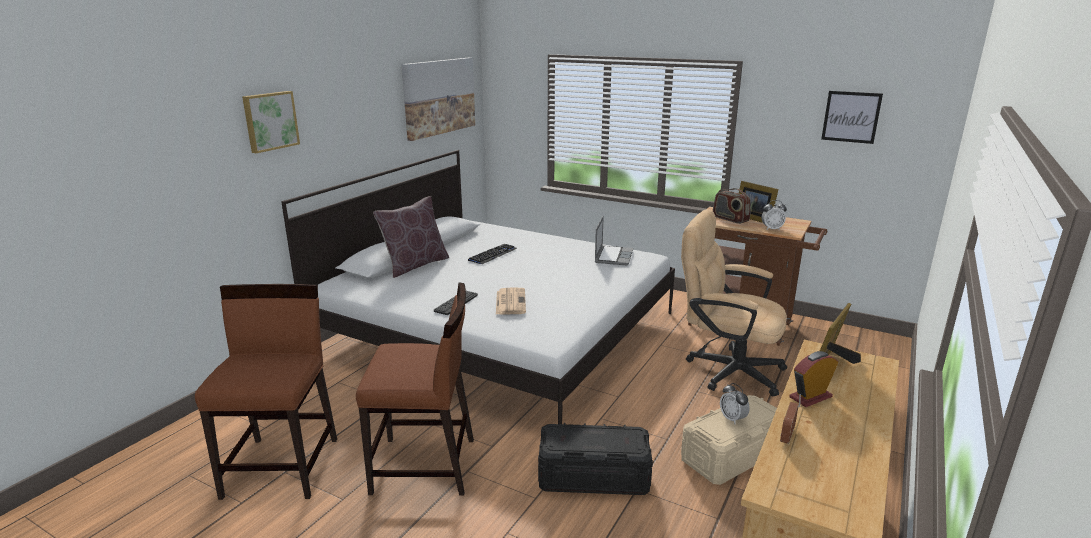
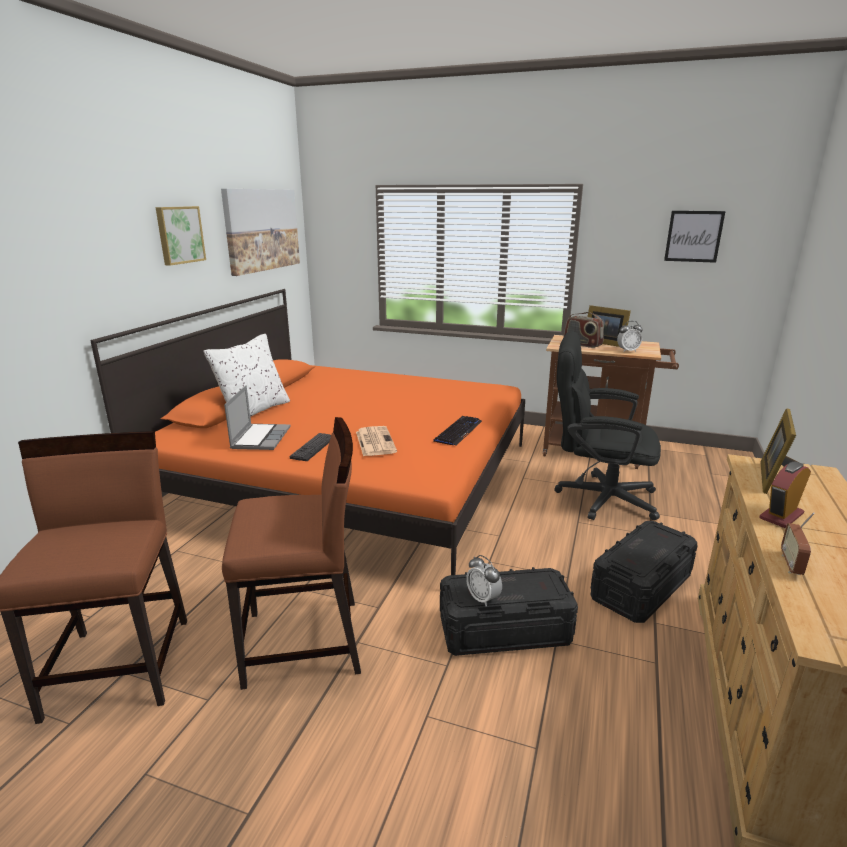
camera: 10 degrees left, 0 degrees up
(270, 121) = (70, 241): picture -> picture (179, 235)
(415, 265) = (253, 411): brown pillow -> white pillow
(493, 255) = (337, 395): keyboard -> keyboard (458, 431)
(499, 332) = (351, 478): white bed -> orange bed
(613, 256) = (465, 390): laptop -> laptop (260, 438)
(725, 369) = (596, 497): beige office chair -> black office chair
(732, 418) = (643, 548): alarm clock -> alarm clock (483, 598)
(733, 455) = (641, 587): beige storage box -> black storage box

